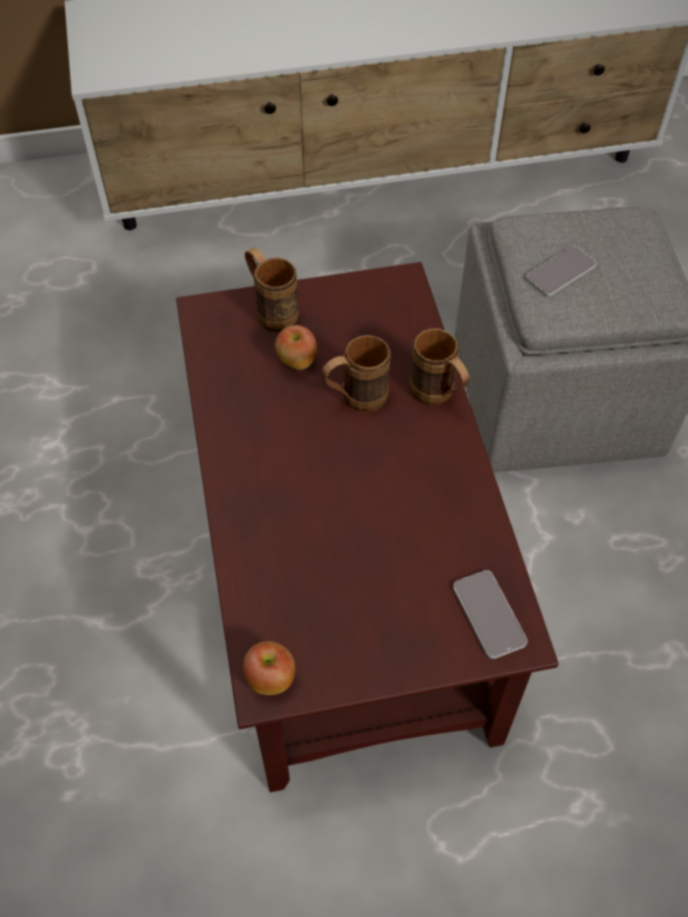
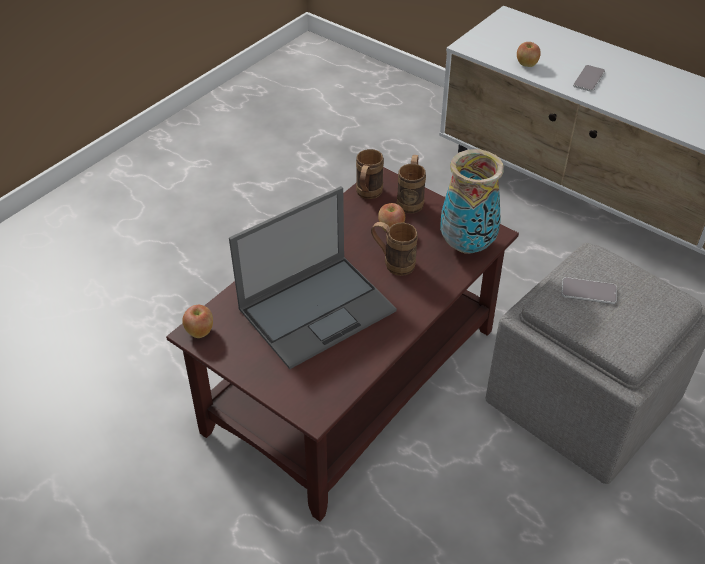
camera: 50 degrees right, 10 degrees down
(191, 59) = (526, 64): none -> apple
(356, 522) = (318, 309): none -> laptop
(395, 315) = (467, 245): none -> vase
(438, 396) = (433, 293): brown mug -> brown mug (367, 195)
(489, 614) = (317, 393): phone -> phone (588, 79)

